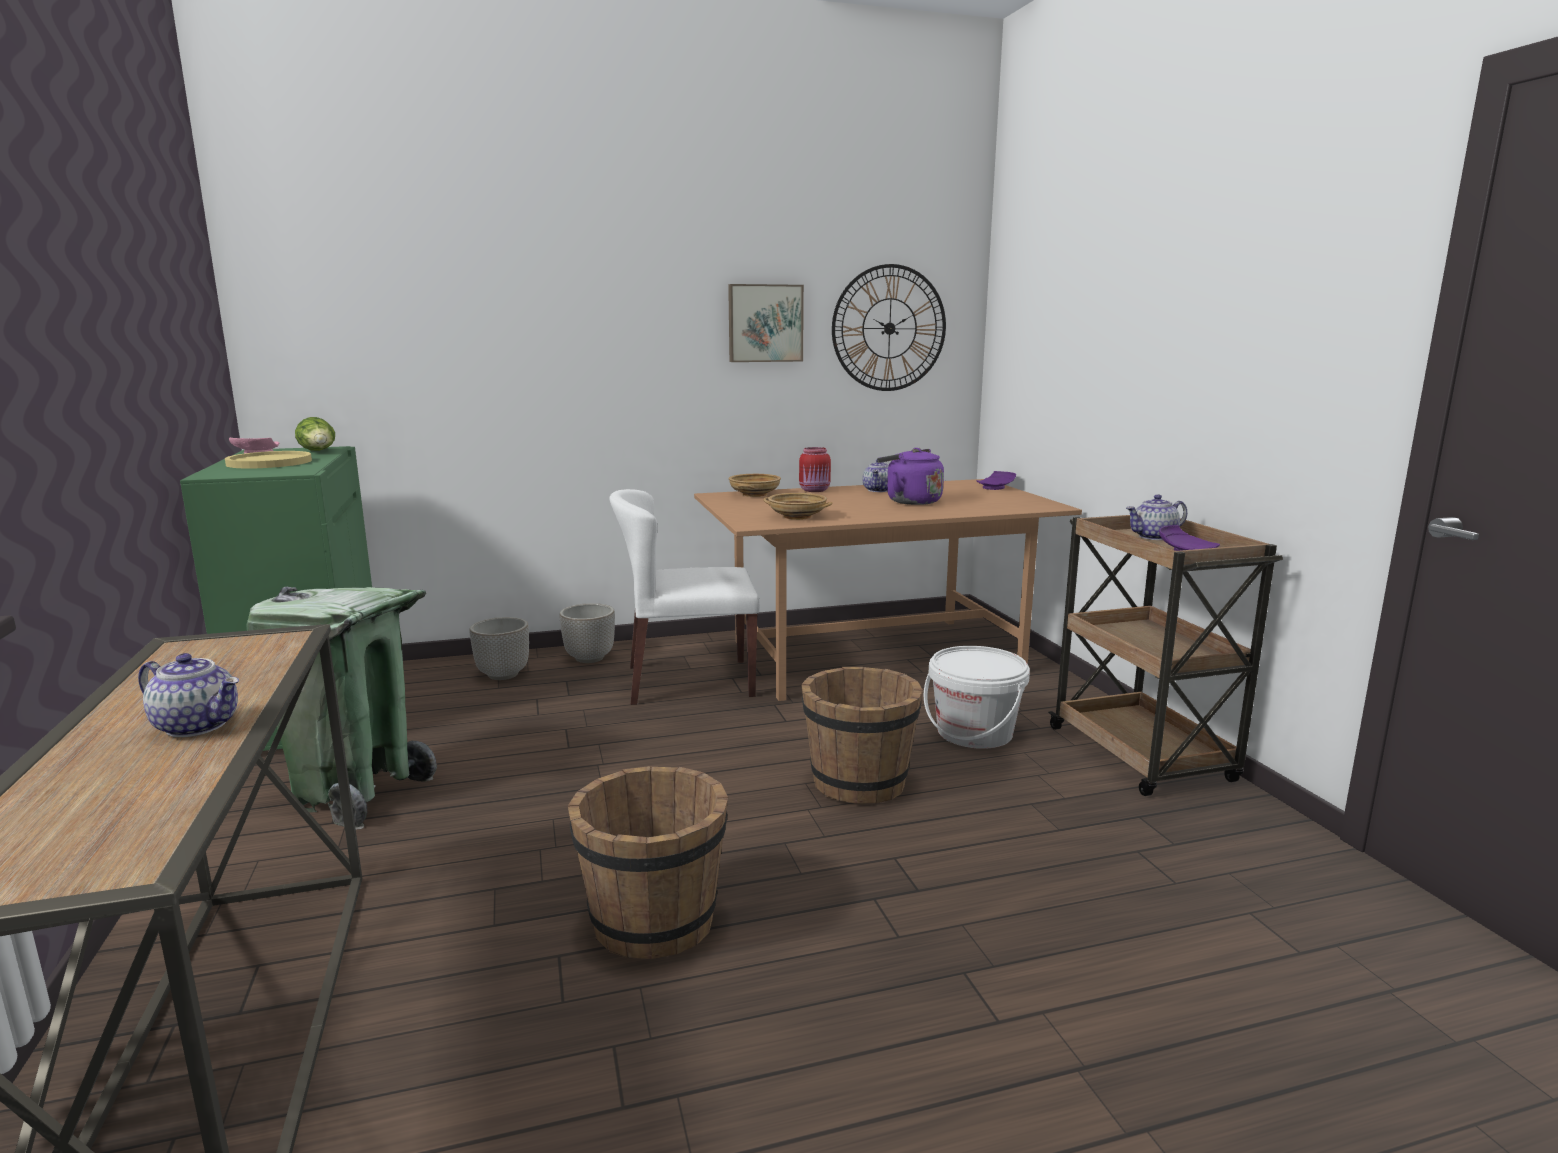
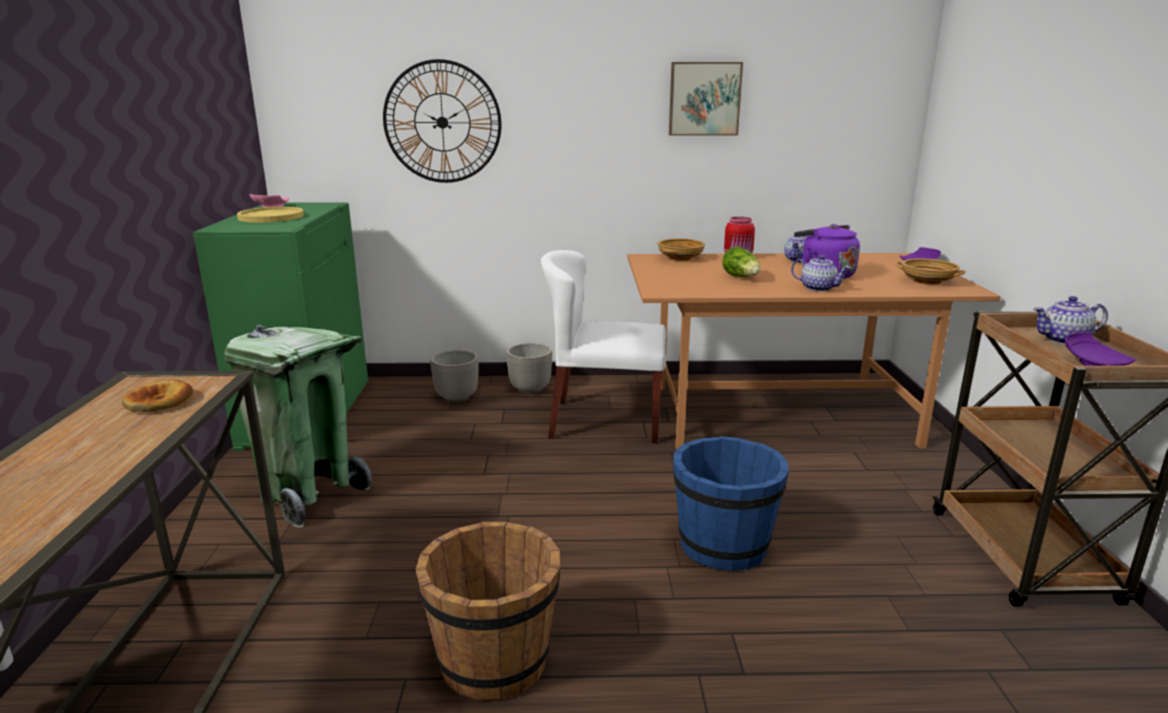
camera: 15 degrees right, 5 degrees up
(198, 725) = (89, 467): teapot -> teapot (818, 288)
(233, 661) = (160, 402): none -> bread
(319, 451) = (317, 207): lettuce -> lettuce (742, 277)
(796, 516) = (706, 285): beige bowl -> beige bowl (927, 281)
(859, 782) = (723, 545): brown bucket -> blue bucket
(889, 328) = (827, 104): wall clock -> wall clock (442, 122)
(974, 732) = (852, 507): white bucket -> none

